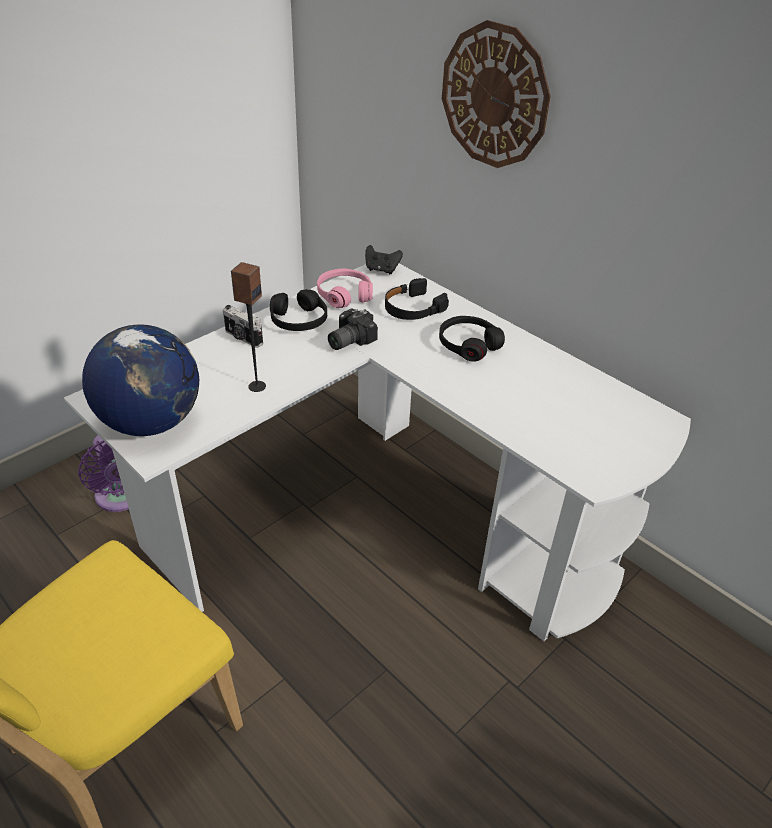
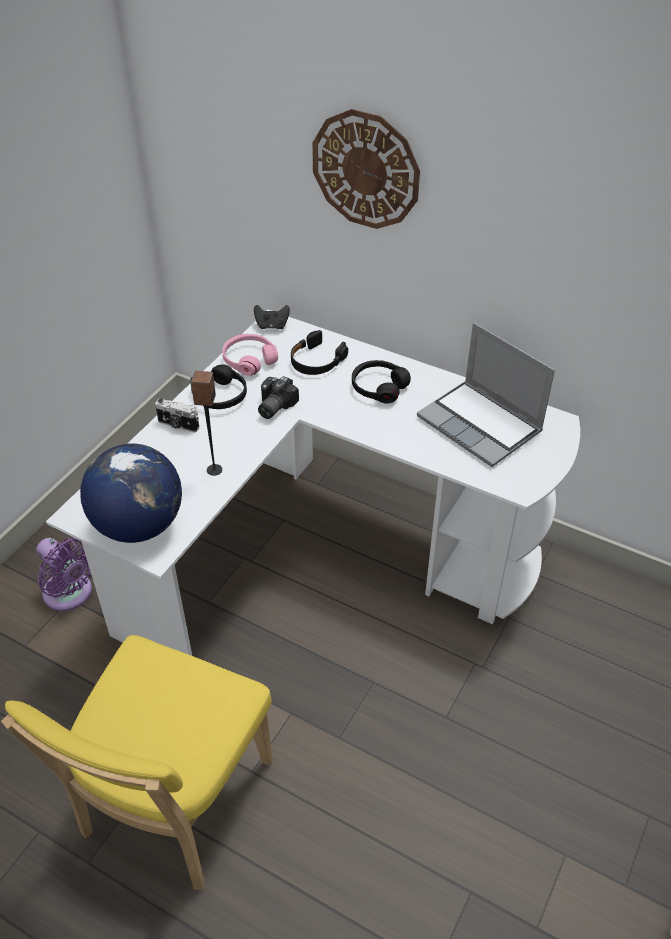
camera: 15 degrees left, 5 degrees up
(570, 404) = (481, 425): none -> laptop

